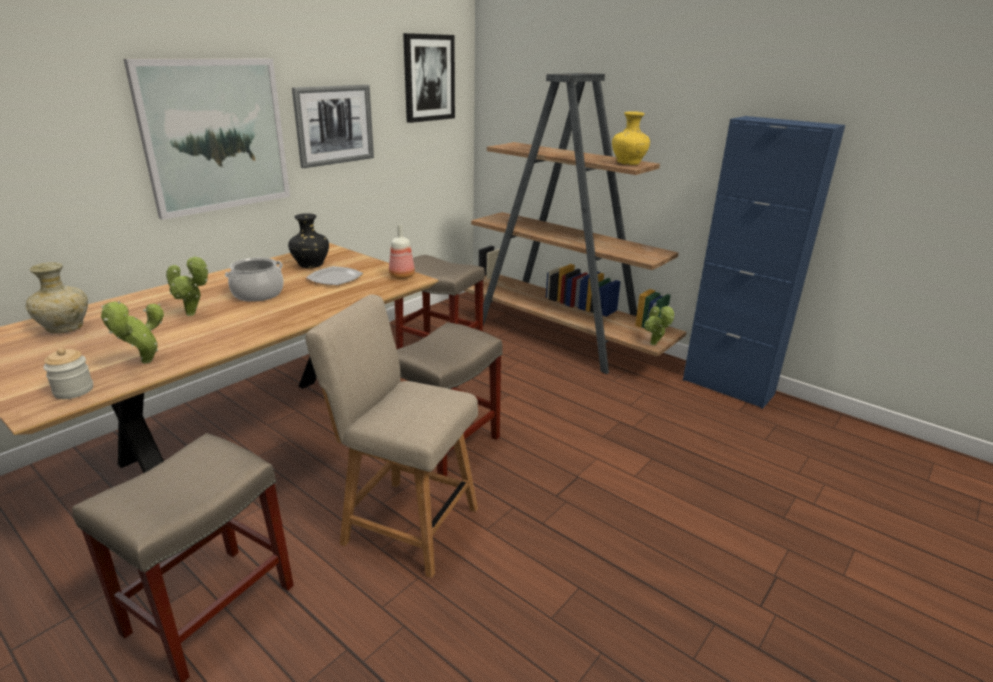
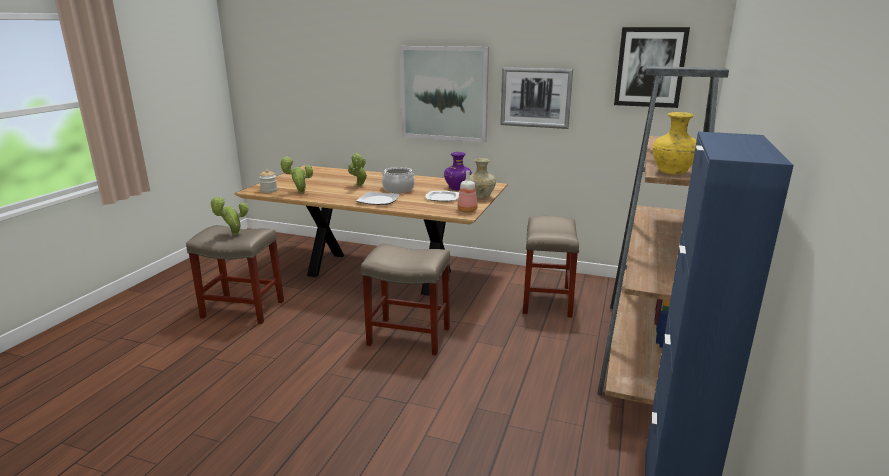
camera: 70 degrees right, 5 degrees down
(65, 328) = (327, 174): beige vase -> beige vase (480, 196)
(290, 312) = (378, 200): none -> plate
(310, 265) = (457, 189): black vase -> purple vase
(405, 523) = (321, 342): beige chair -> none
(654, 345) = (622, 386): potted plant -> potted plant (233, 234)

